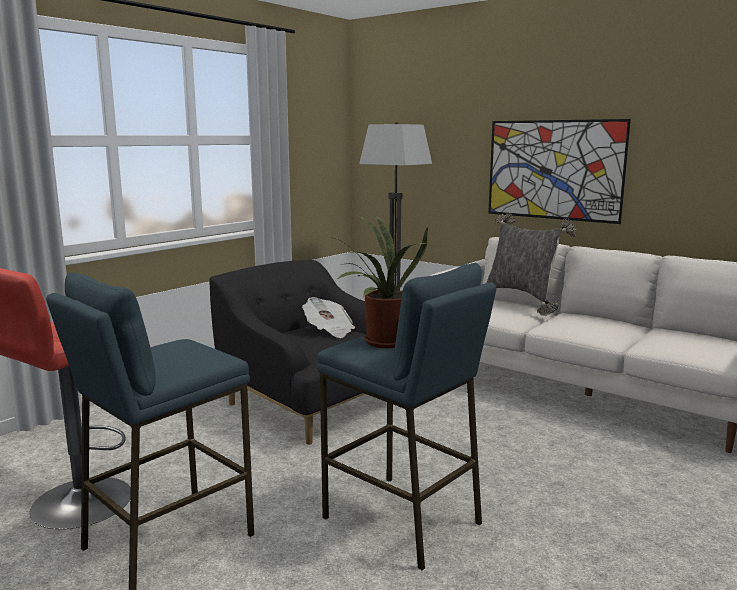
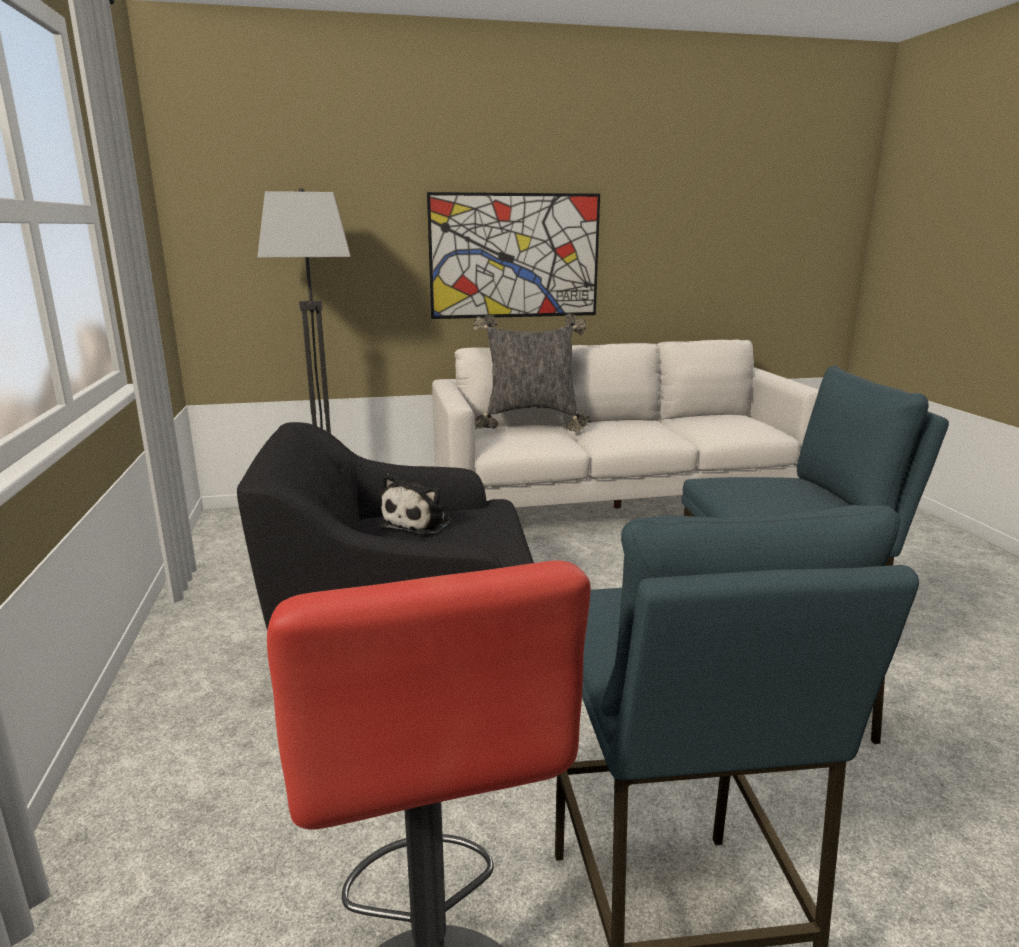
camera: 50 degrees left, 5 degrees up
(329, 331) = (418, 522): newspaper -> plush toy
(382, 343) = (767, 495): potted plant -> none

